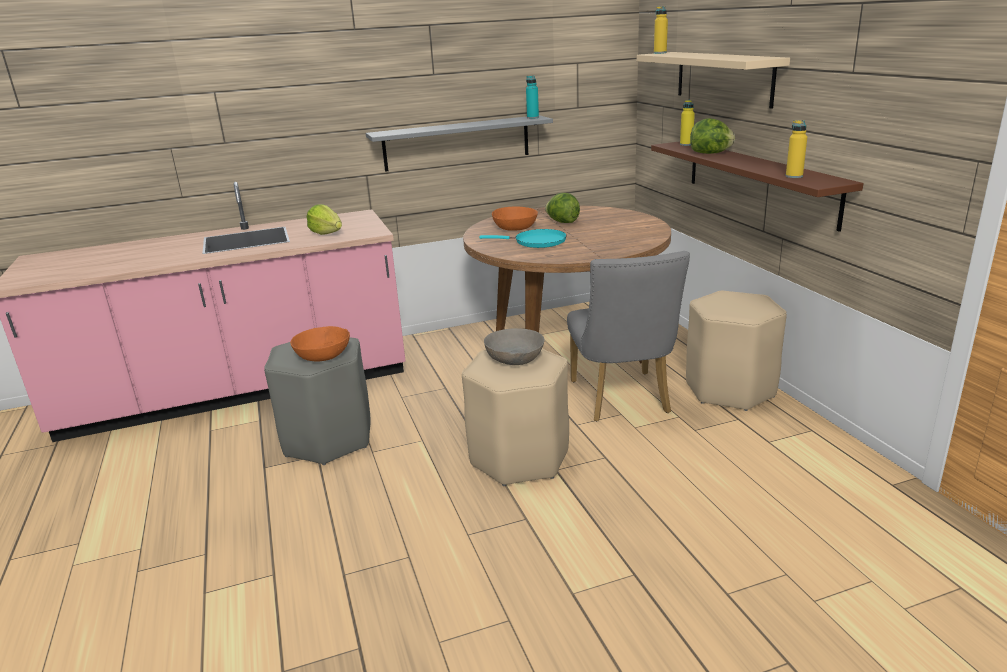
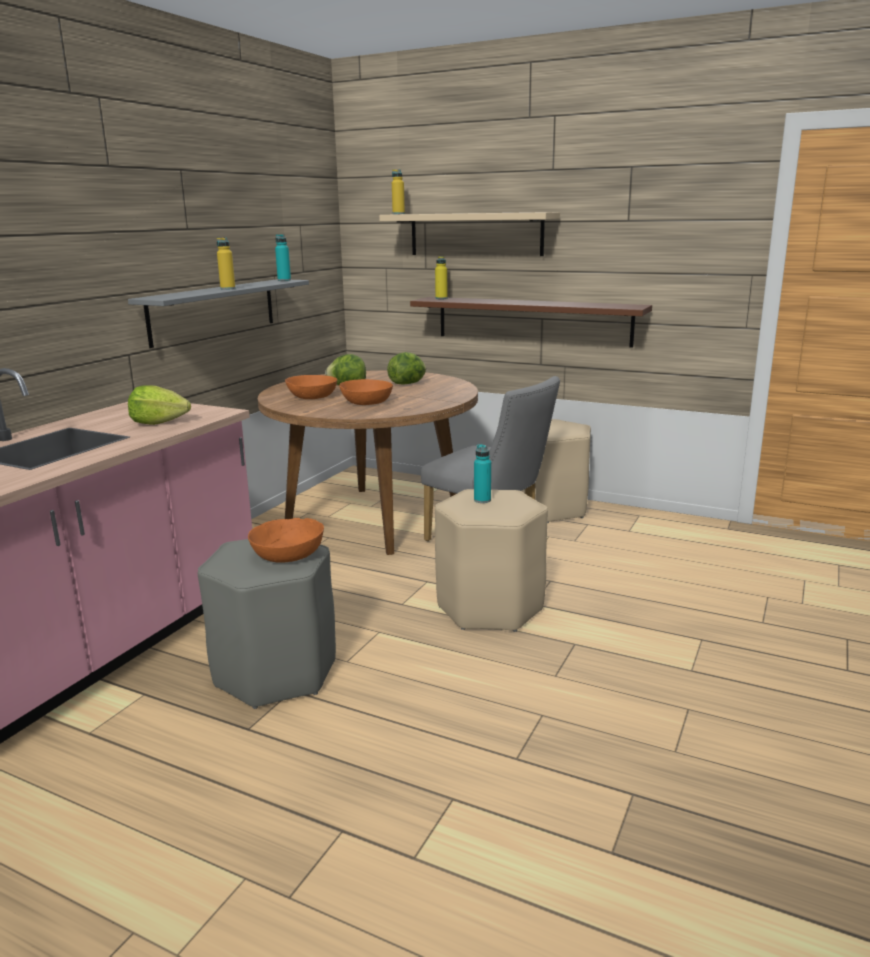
camera: 45 degrees left, 5 degrees down
(515, 358) = (482, 500): grey bowl -> turquoise bottle
(536, 242) = (367, 402): turquoise frying pan -> orange bowl
(710, 153) = (485, 301): lettuce -> lettuce (408, 383)
(794, 176) = (600, 306): yellow bottle -> yellow bottle (228, 288)

